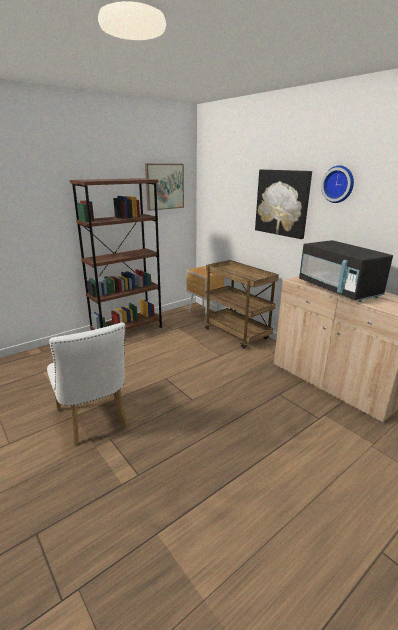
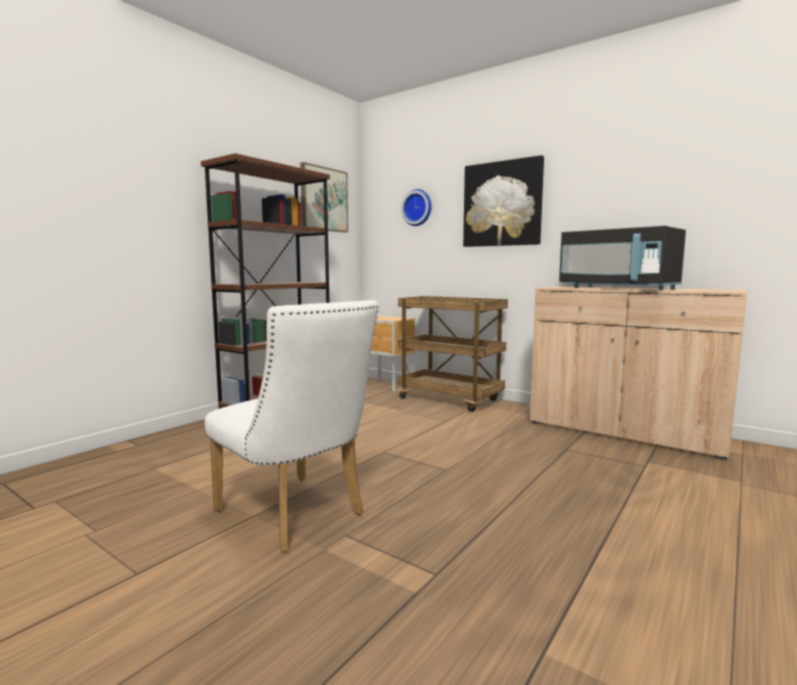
camera: 15 degrees left, 15 degrees down
(338, 184) = (584, 166): wall clock -> wall clock (418, 208)

